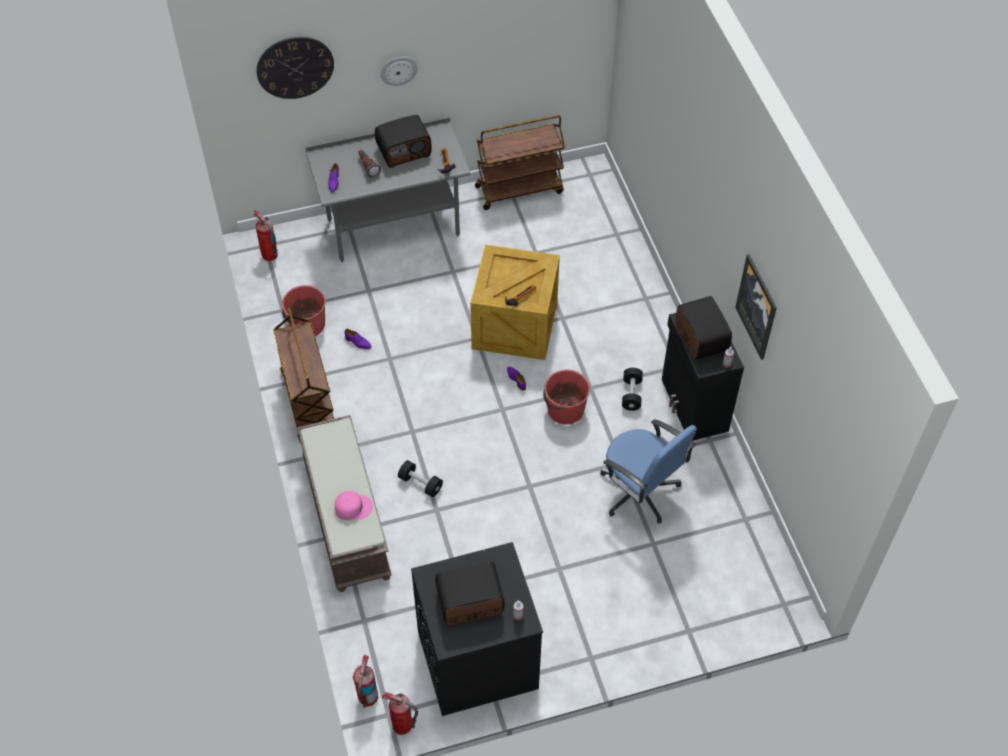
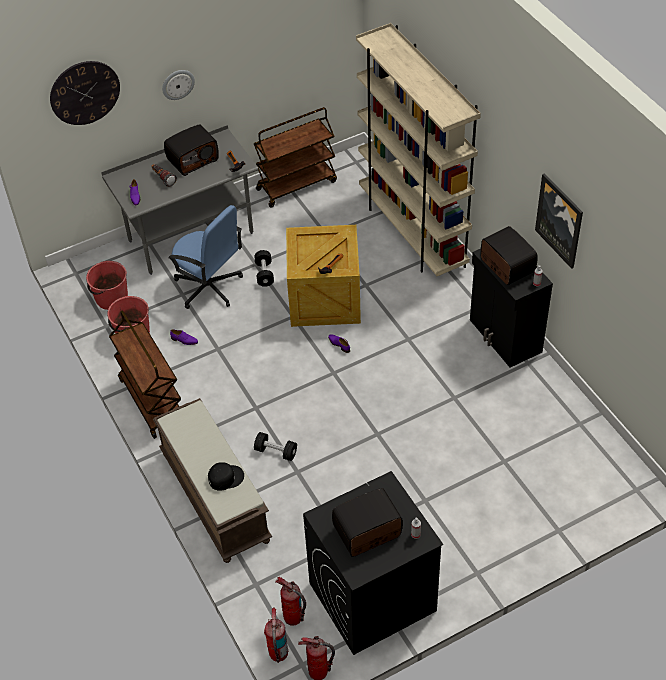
camera: 10 degrees left, 5 degrees down
(270, 255) = (82, 281): fire extinguisher -> fire extinguisher (293, 618)
(353, 507) = (225, 477): pink cap -> black cap
(565, 409) = (390, 362): red bucket -> red bucket (111, 298)
(628, 268) = (412, 233): none -> beige bookcase
(631, 394) = (446, 337): black dumbbell -> black dumbbell (264, 274)
(639, 492) = (478, 419): blue office chair -> blue office chair (209, 287)

